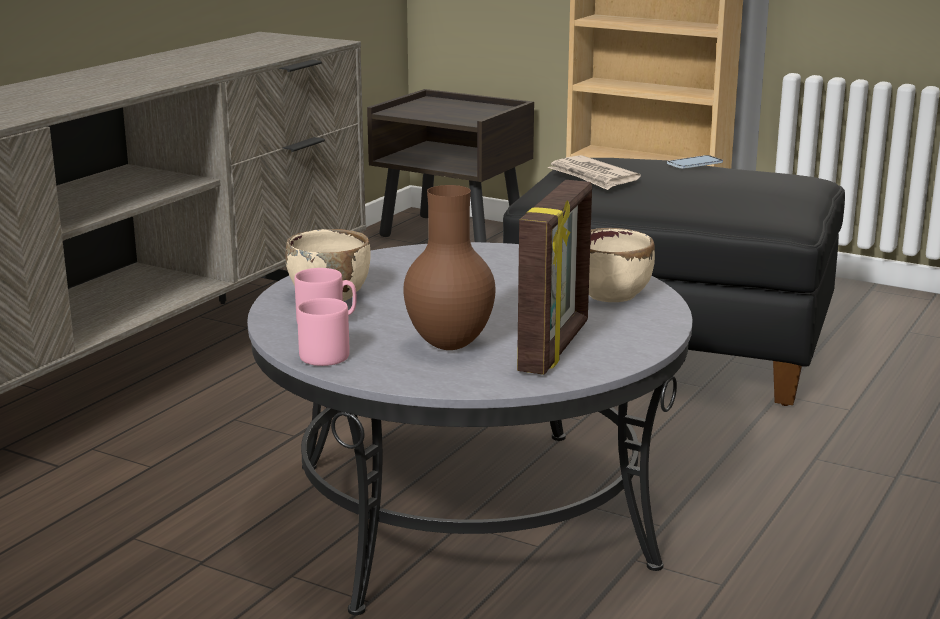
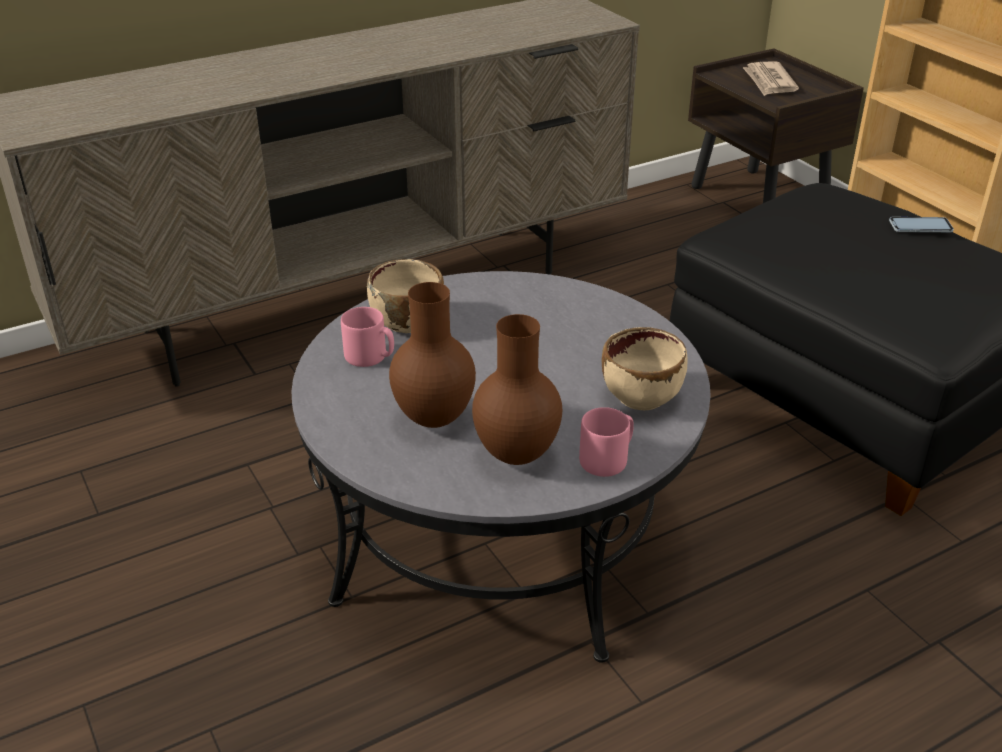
camera: 30 degrees right, 15 degrees up
(327, 354) = (332, 398): pink mug -> pink mug (607, 459)
(556, 348) = (516, 454): picture frame -> brown vase
(593, 177) = (792, 222): newspaper -> newspaper (769, 82)

